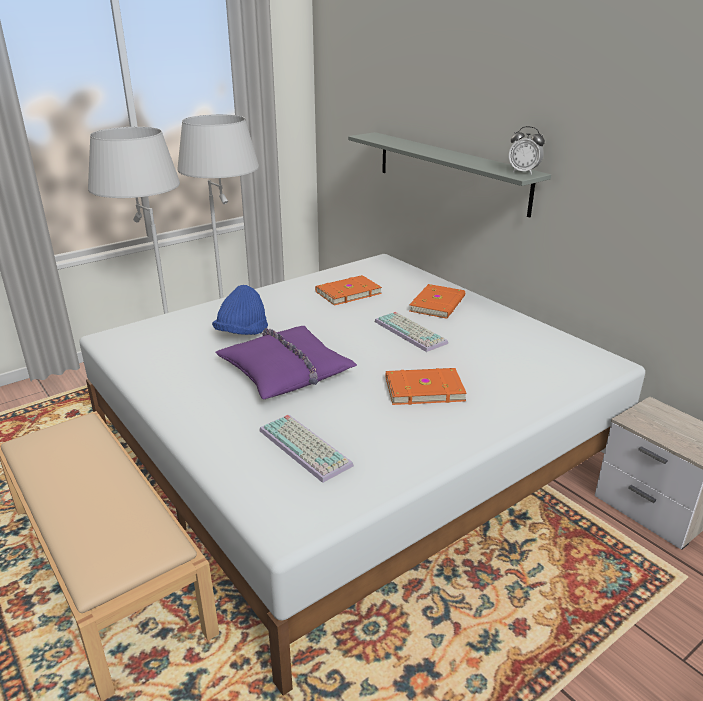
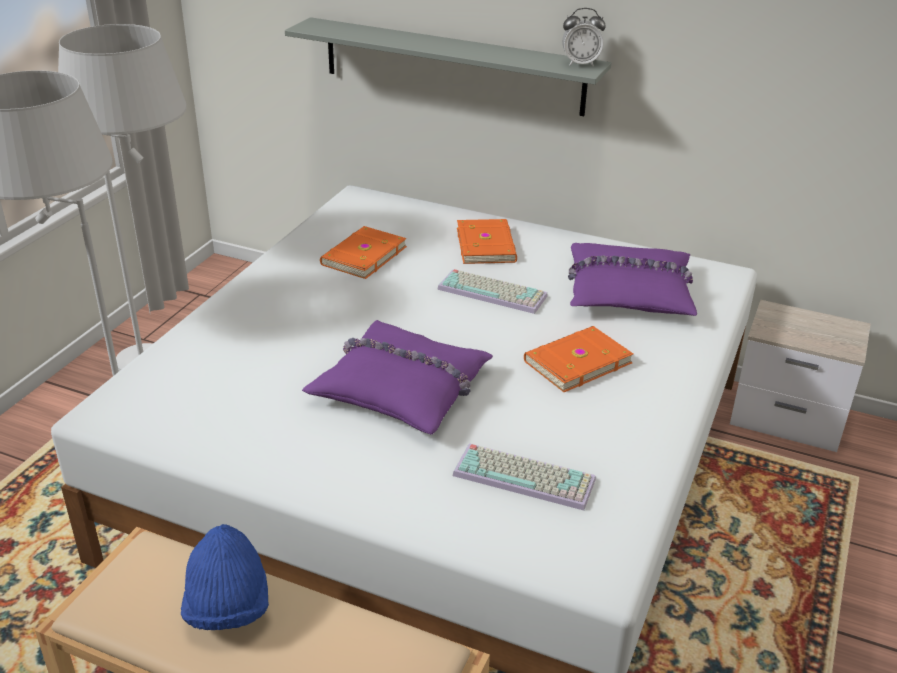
camera: 30 degrees left, 5 degrees up
(242, 334) = (289, 353): blue hat -> blue hat (228, 607)
(514, 356) = (628, 292): none -> purple pillow

